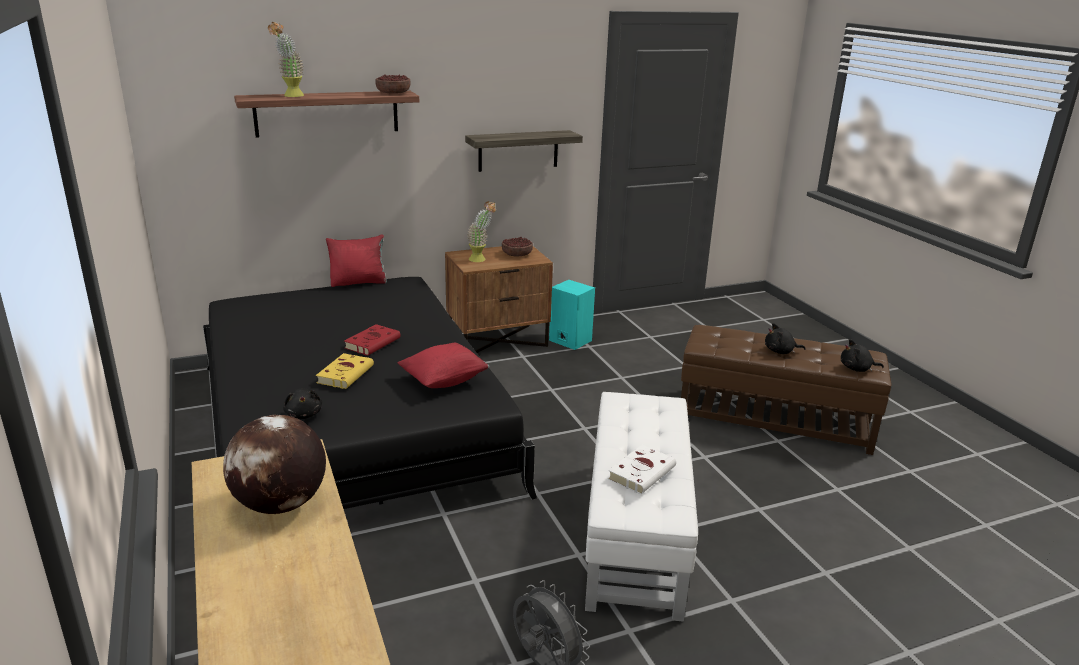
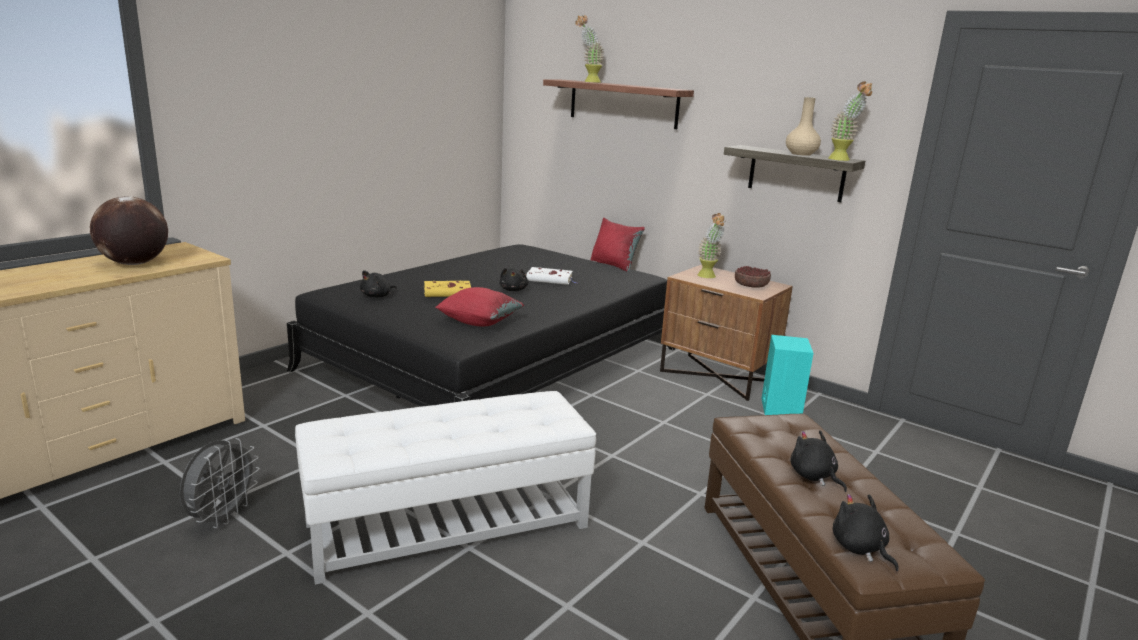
camera: 60 degrees right, 5 degrees down
(373, 343) = (513, 290): red book -> black plush toy
(393, 93) = (667, 88): bowl -> none
(532, 135) = (801, 154): none -> beige vase
(568, 134) = (843, 160): none -> potted plant
(642, 472) = (399, 430): white book -> white book (551, 279)

